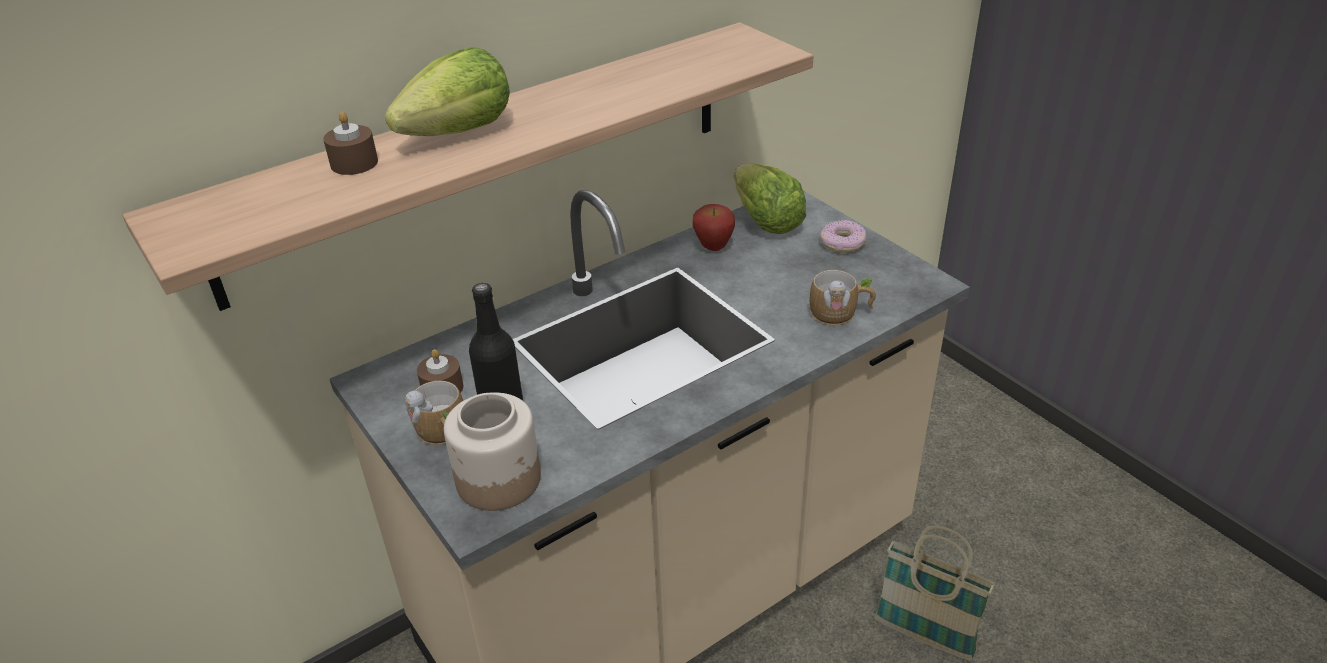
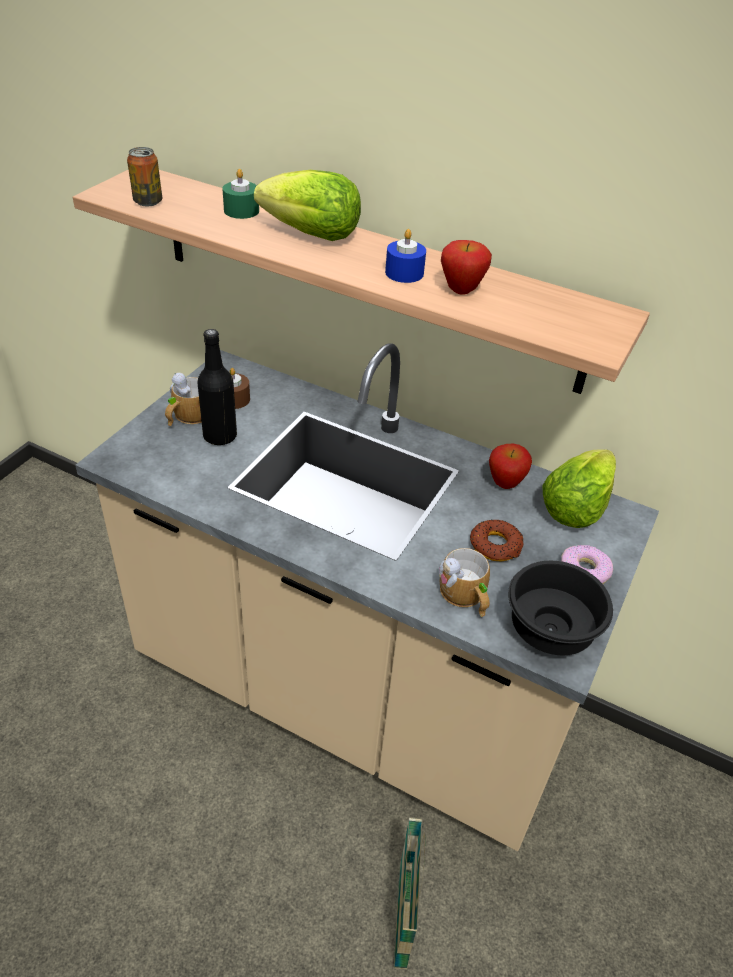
camera: 60 degrees right, 5 degrees up
(254, 221) = (148, 202): none -> can
(354, 163) = (241, 210): brown candle -> green candle
(500, 480) = (153, 457): jar -> none
(587, 102) = (404, 273): none -> blue candle
(643, 84) = (461, 290): none -> apple
(788, 277) = (495, 545): none -> donut
(900, 281) = (551, 632): none -> black bowl

